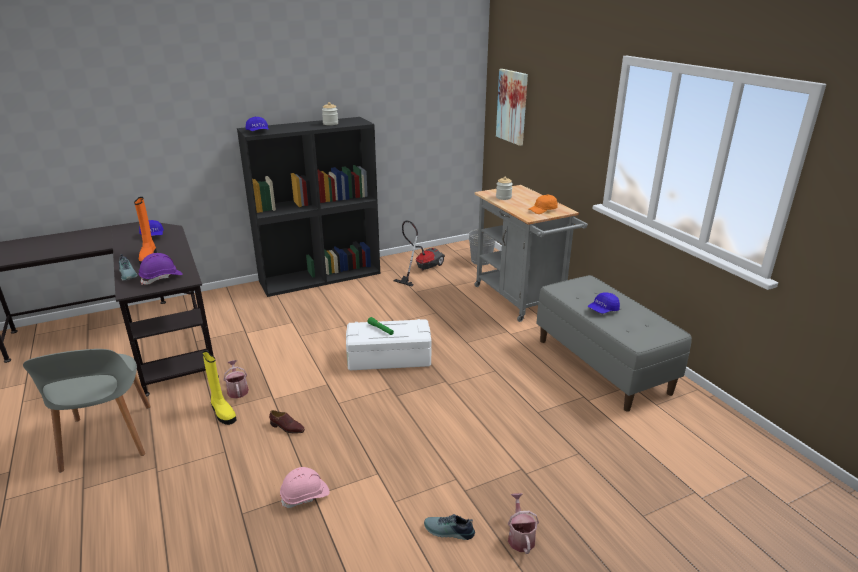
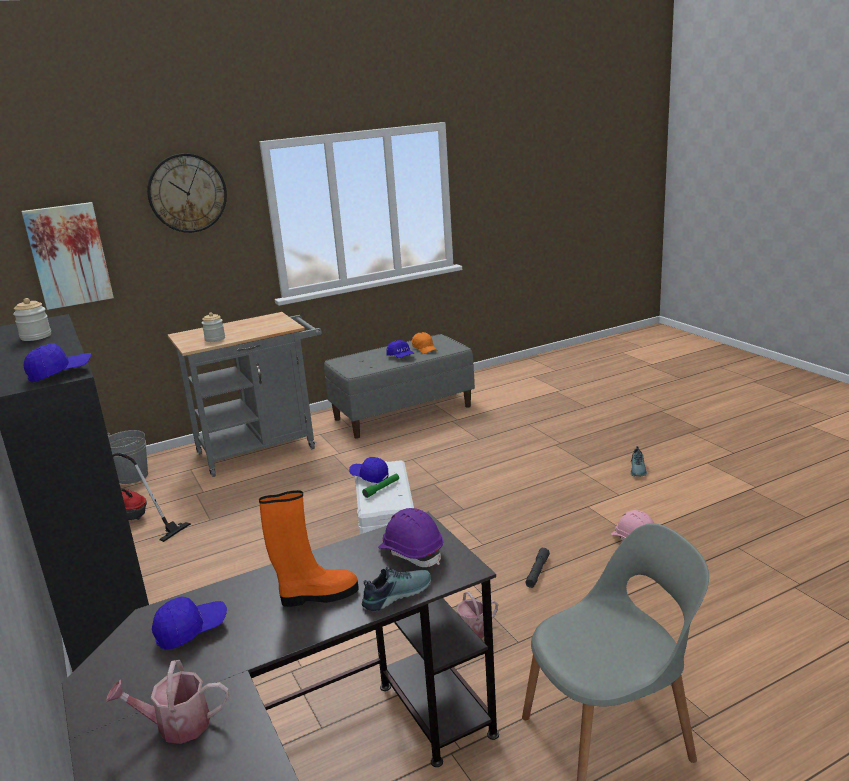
camera: 90 degrees left, 5 degrees down
(222, 412) = (521, 632): yellow boot -> none
(287, 428) = (537, 572): brown shoe -> grey flashlight
(402, 324) = (369, 476): none -> blue cap
(520, 536) = (627, 444): watering can -> watering can (176, 725)
(543, 210) = (269, 323): orange cap -> orange cap (424, 349)
(571, 86) = (187, 193): none -> wall clock

